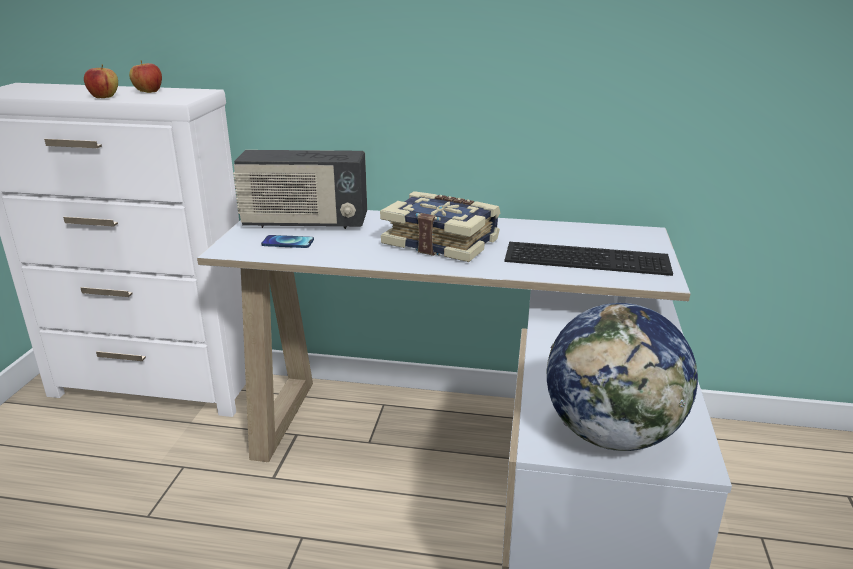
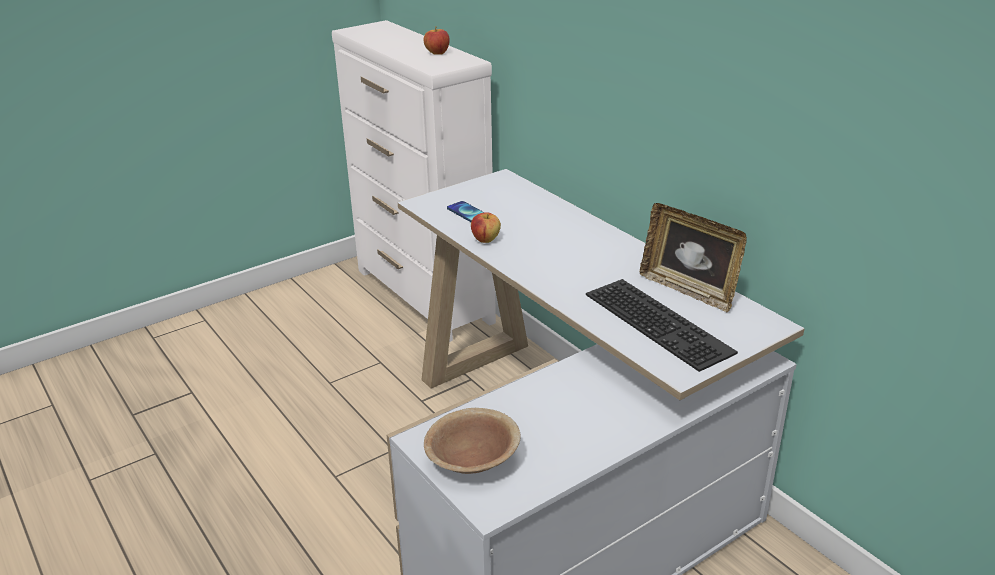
camera: 45 degrees right, 5 degrees up
(104, 97) = (401, 53): apple -> apple (485, 239)
(305, 223) = (506, 199): radio -> none
(442, 242) = (572, 256): book -> none
(561, 232) = (688, 290): none -> picture frame
(612, 434) = (472, 460): globe -> brown bowl

